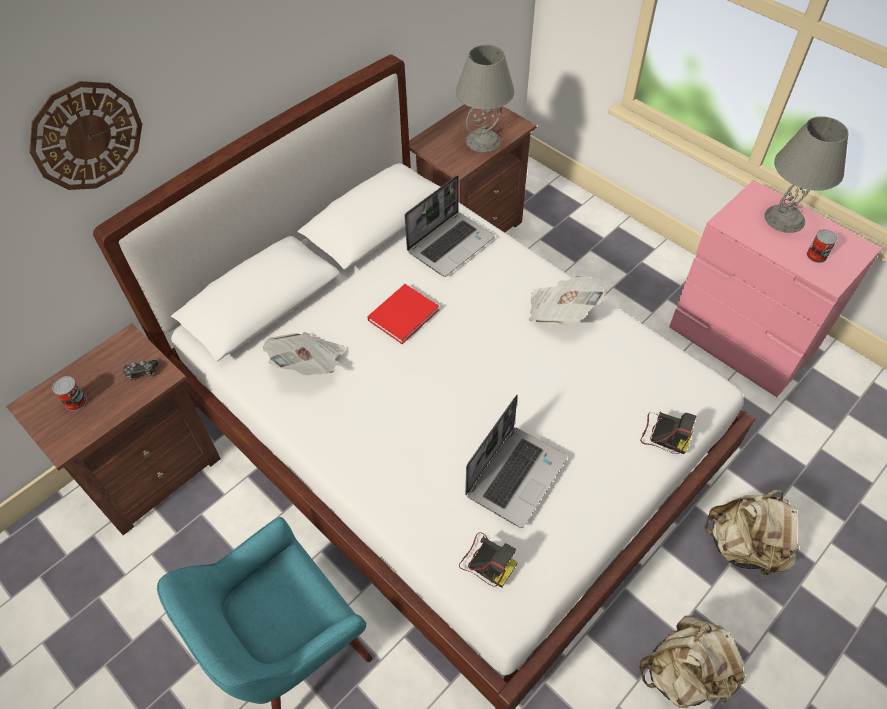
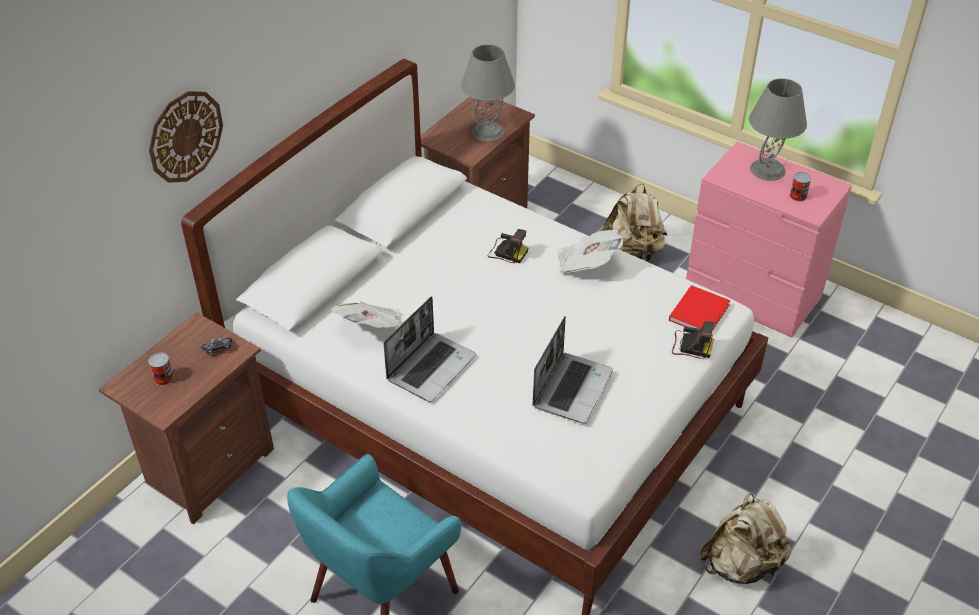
camera: 10 degrees left, 10 degrees down
(405, 314) = (448, 279): red book -> red book (700, 311)
(451, 244) = (476, 220): laptop -> laptop (431, 367)
(487, 561) = (560, 451): camera -> camera (507, 252)
(744, 546) = (779, 461): beige backpack -> beige backpack (633, 250)

